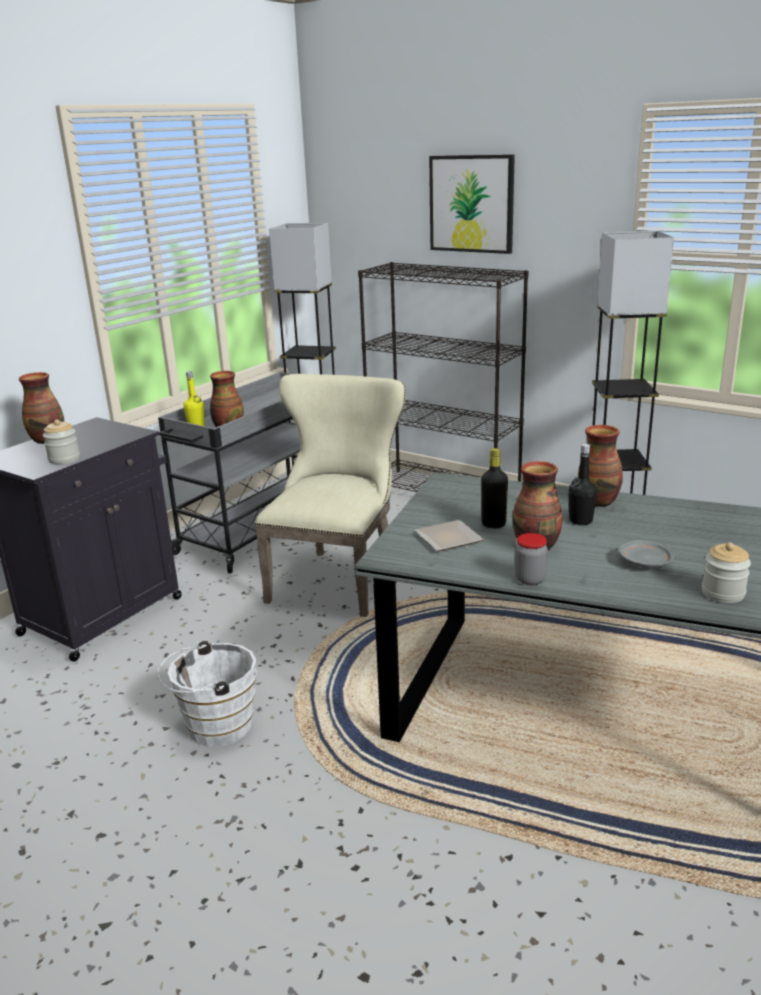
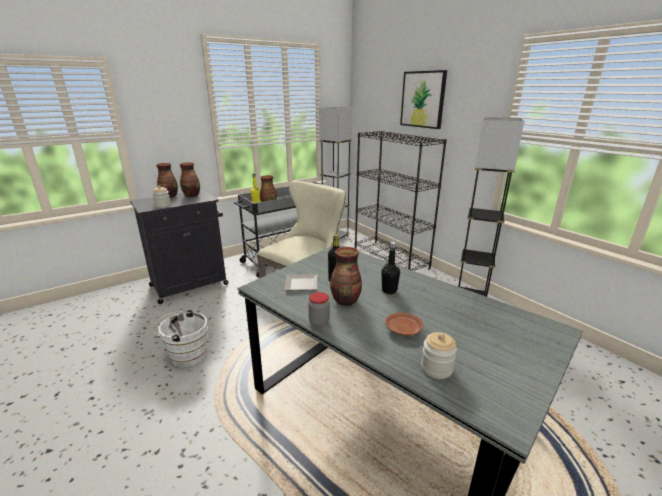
camera: 20 degrees right, 0 degrees up
(598, 501) = (412, 280): vase -> vase (192, 195)
(645, 562) = (403, 329): grey plate -> brown plate

